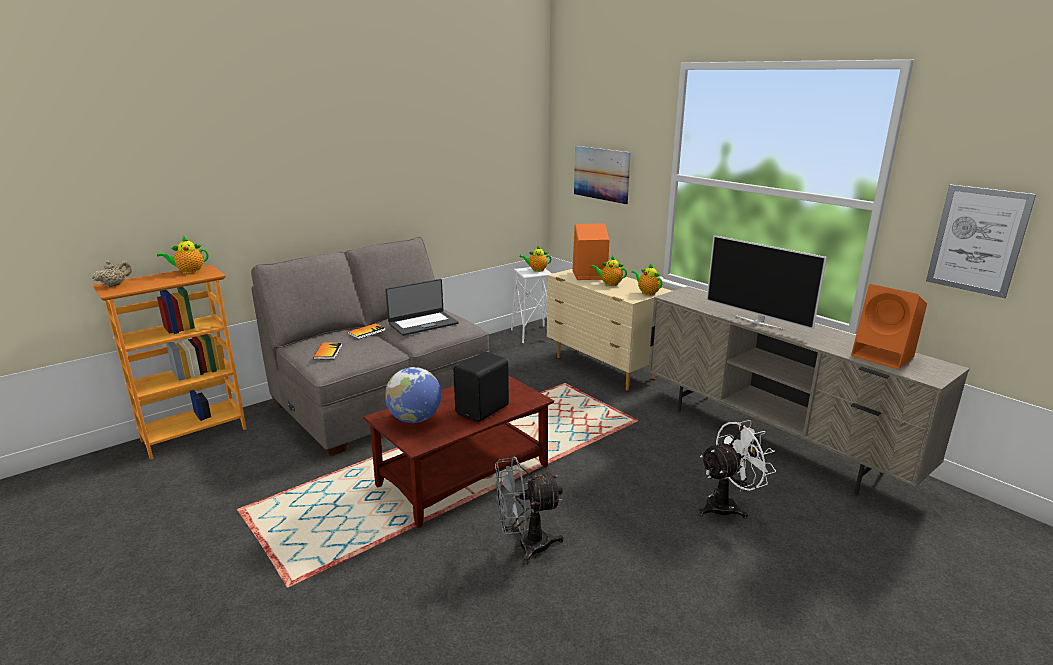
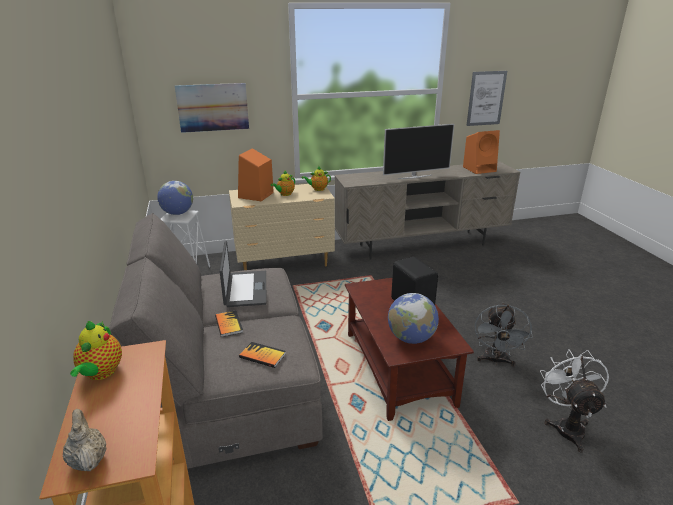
camera: 65 degrees left, 5 degrees up
(536, 270) = (177, 213): teapot -> globe
(727, 506) = (479, 280): white fan -> white fan (567, 426)

